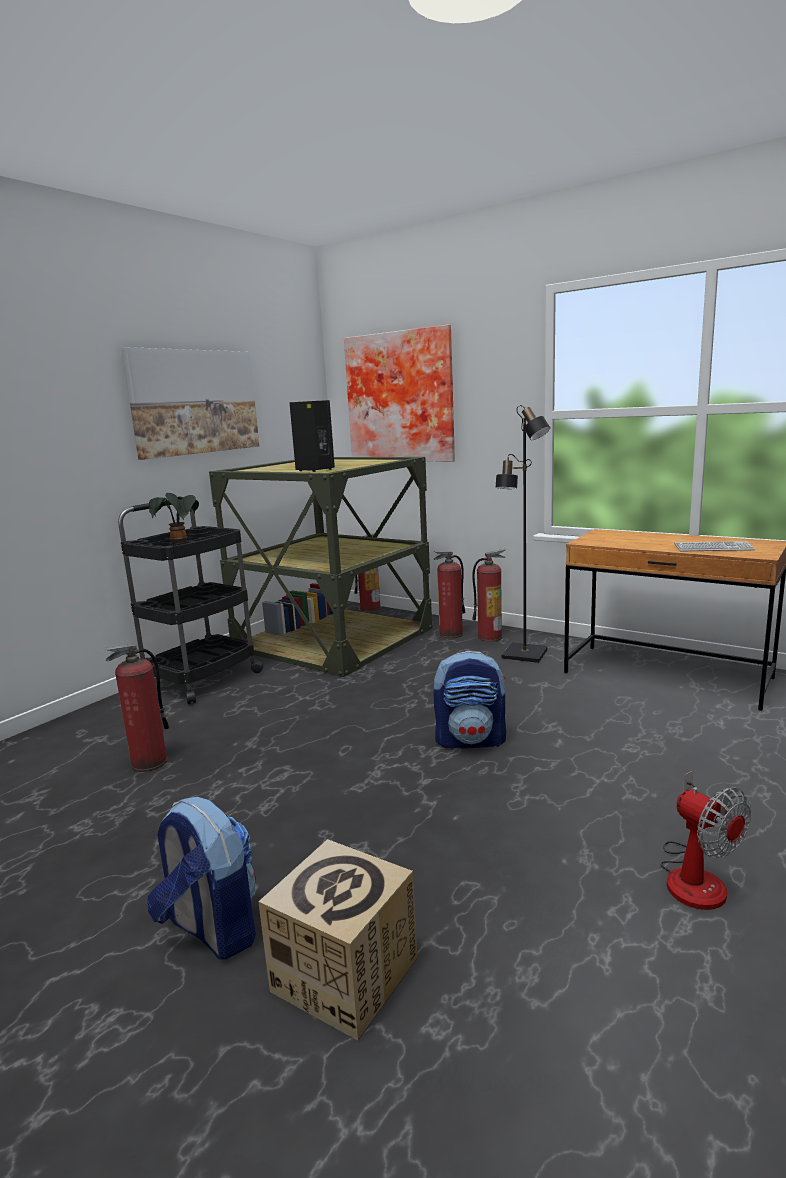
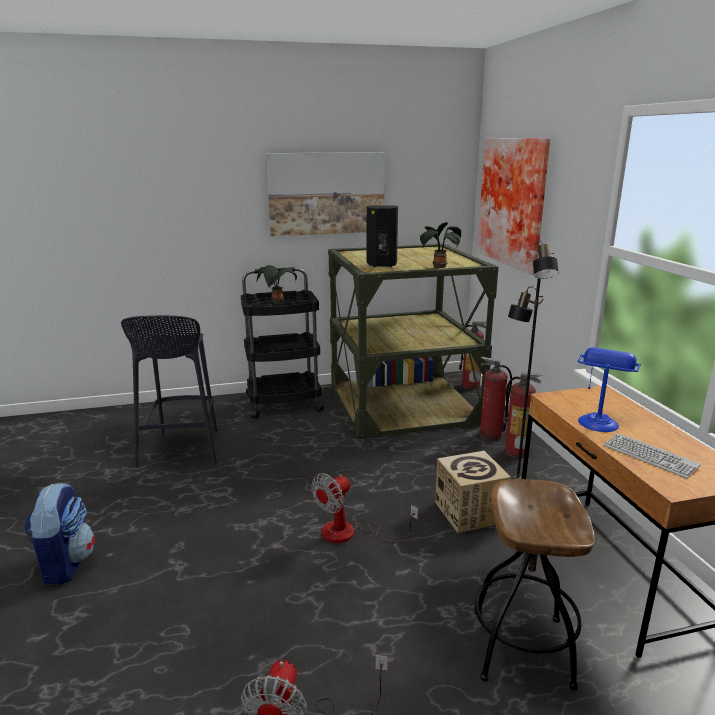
camera: 40 degrees right, 5 degrees up
(149, 763) = (182, 449): fire extinguisher -> grey stool
(345, 975) = (65, 630): cardboard box -> cardboard box (469, 512)
(374, 464) = (439, 267): none -> potted plant
(471, 740) = (350, 533): backpack -> fan
(641, 543) = (598, 419): none -> blue table lamp
(705, 740) = (522, 646): none -> brown stool

